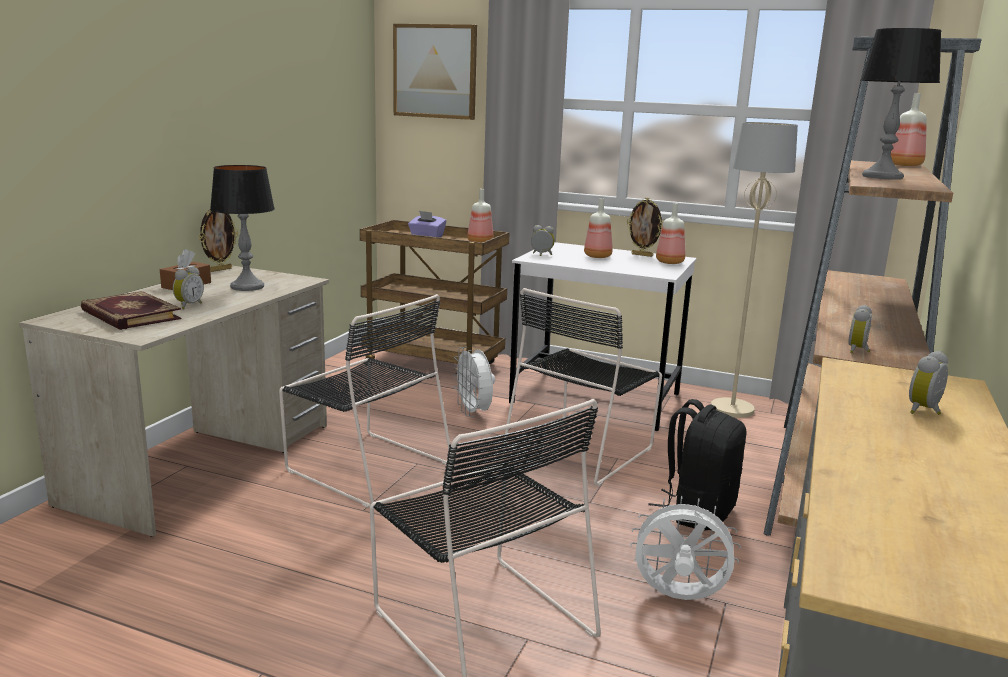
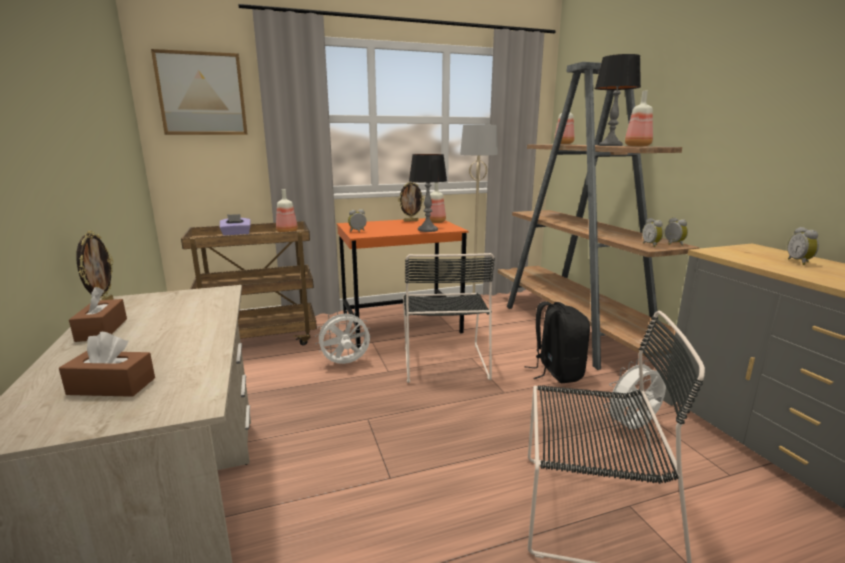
camera: 40 degrees left, 0 degrees up
(129, 315) = (112, 386): book -> brown tissue box
(188, 305) = (163, 350): alarm clock -> alarm clock (673, 244)
(247, 287) = (181, 312): table lamp -> table lamp (427, 230)
(366, 466) = (334, 439): black chair -> none
(474, 413) = (345, 364): white fan -> white fan turned 135 degrees clockwise
(597, 399) = (401, 326): white desk -> orange desk
(598, 256) = (392, 226): bottle -> bottle (637, 146)

